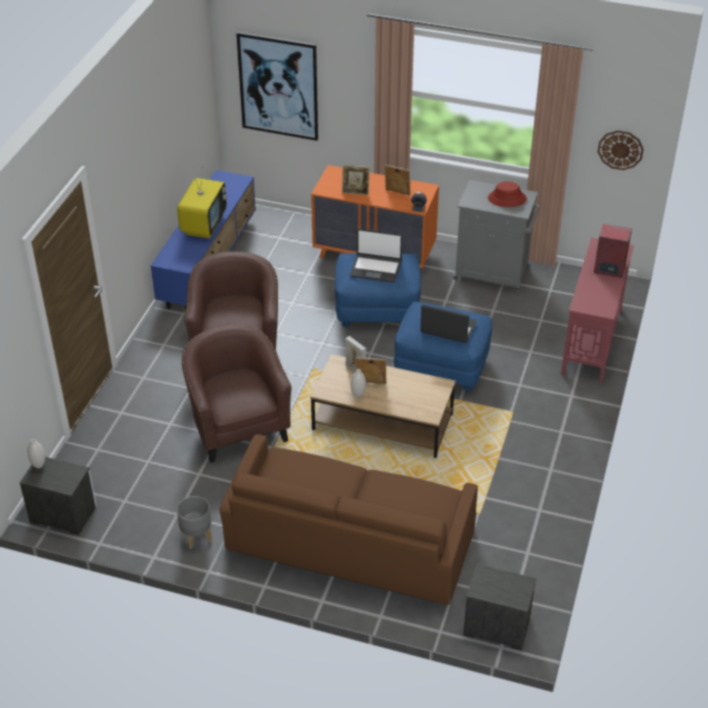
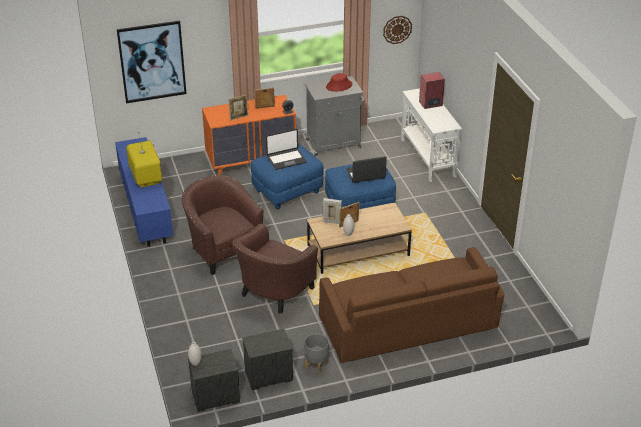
camera: 35 degrees left, 5 degrees down
(237, 426) = (273, 293): brown armchair -> brown armchair turned 90 degrees counterclockwise
(495, 625) = (532, 324): nightstand -> nightstand (267, 375)
(591, 341) = (427, 158): red console table -> white console table

